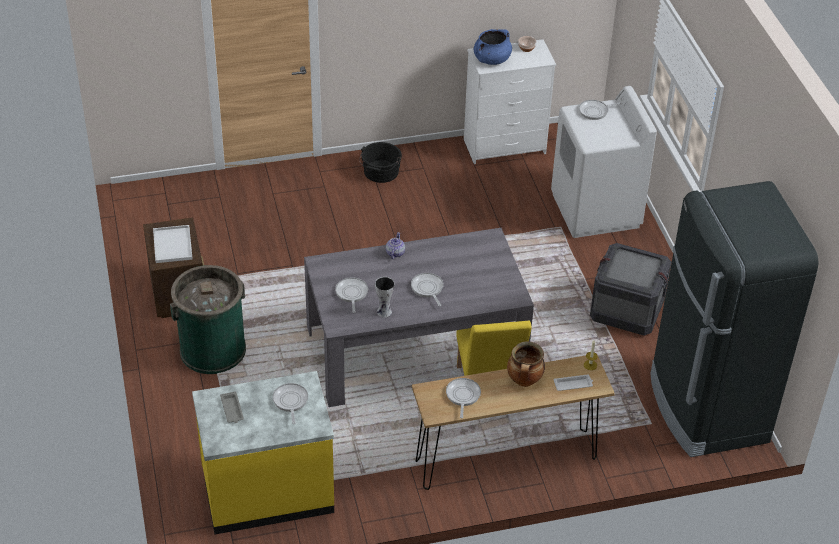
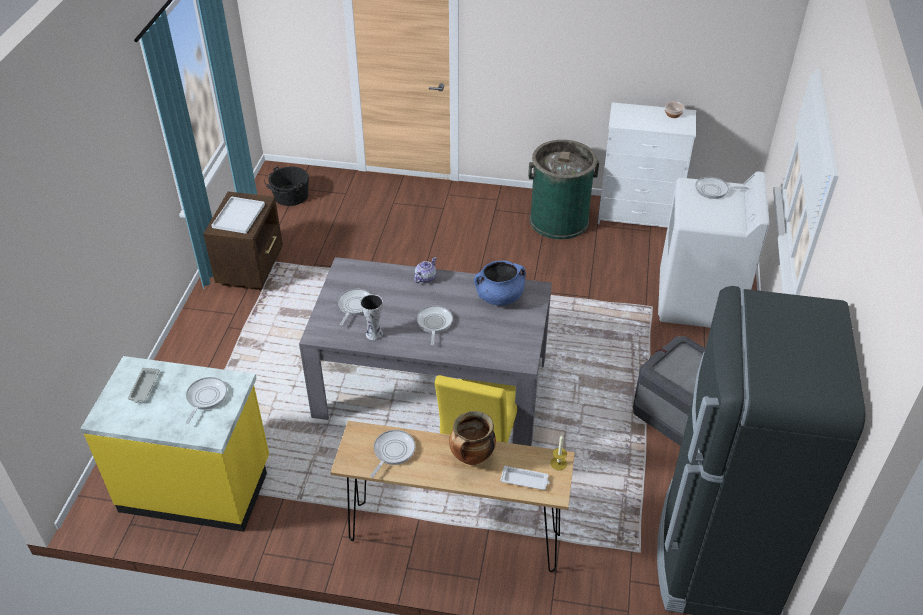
camera: 25 degrees right, 0 degrees up
(212, 349) = (245, 327): green trash can -> green trash can (559, 220)
(380, 173) = (502, 209): black bucket -> black bucket (289, 196)
(492, 60) = (630, 117): blue cooking pot -> blue cooking pot (499, 297)

